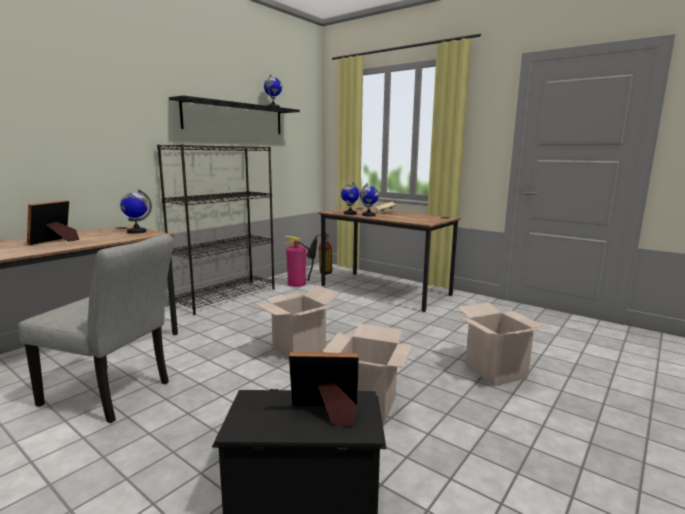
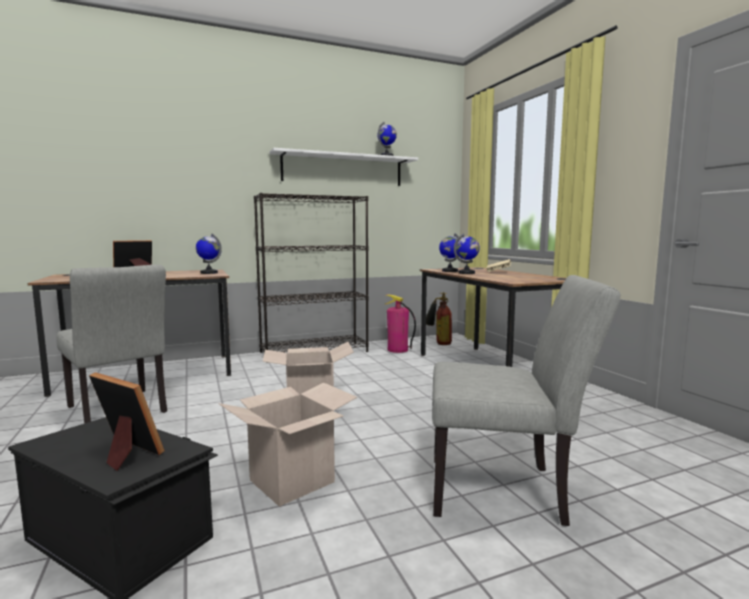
camera: 30 degrees right, 5 degrees down
(235, 118) = (343, 170): black shelf -> white shelf
(495, 371) = (507, 491): cardboard box -> grey chair

